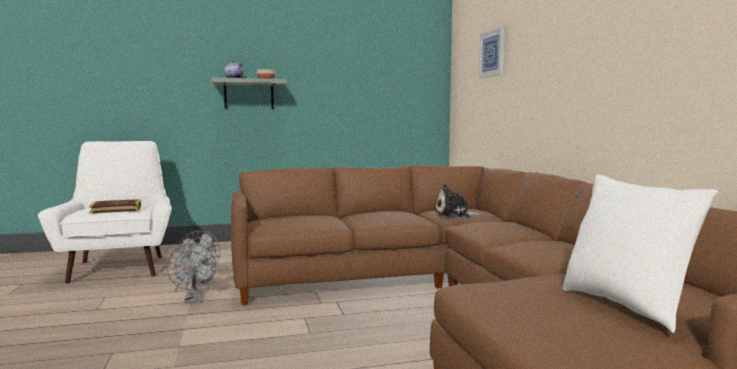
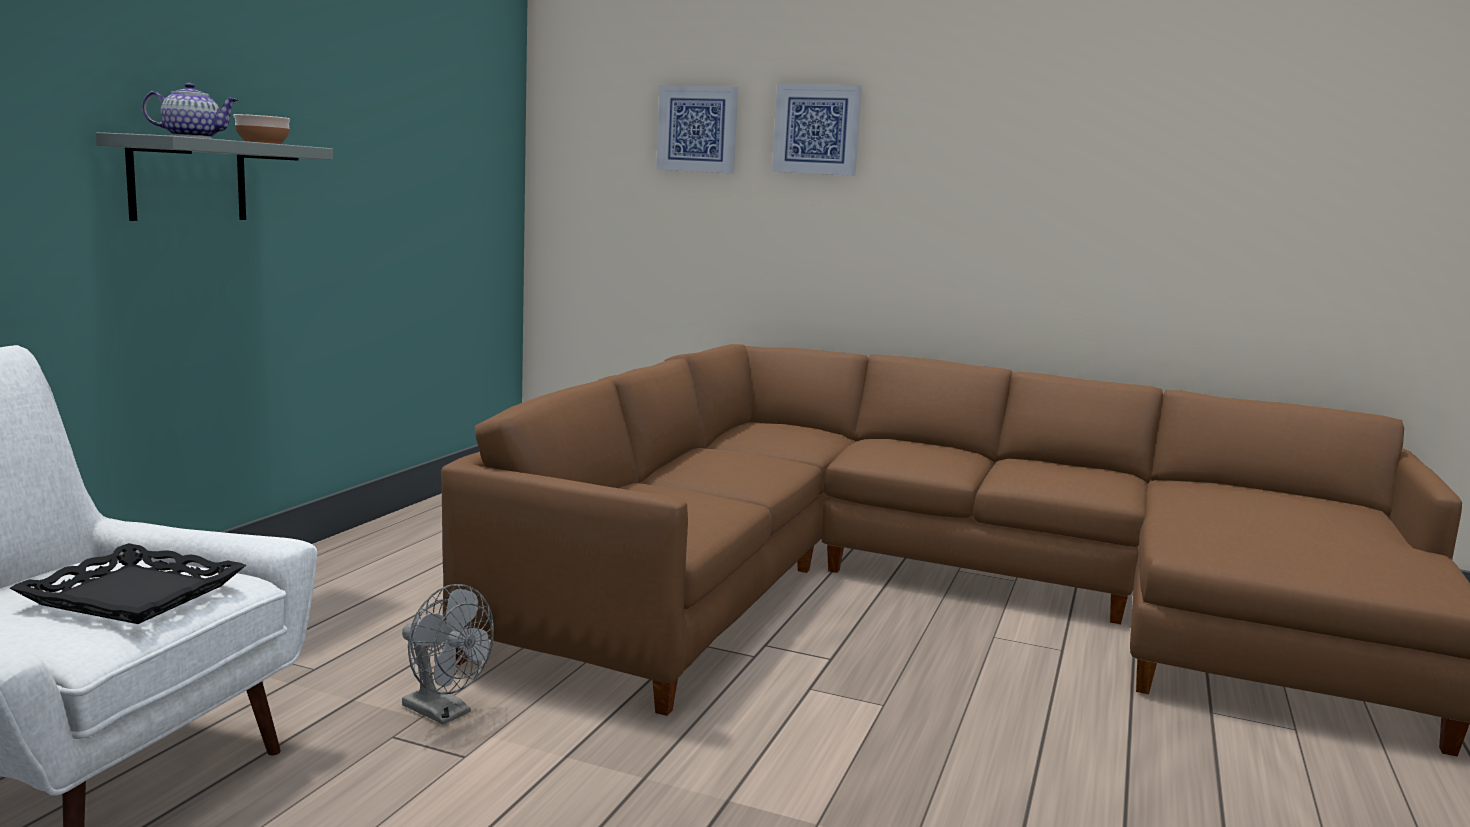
camera: 55 degrees left, 5 degrees up
(116, 209) = (135, 595): book -> black tray
(194, 300) = (560, 750): grey fan -> none
(454, 215) = (790, 440): plush toy -> none
(529, 41) = (817, 129): none -> picture
(626, 306) = (1321, 524): white pillow -> none

